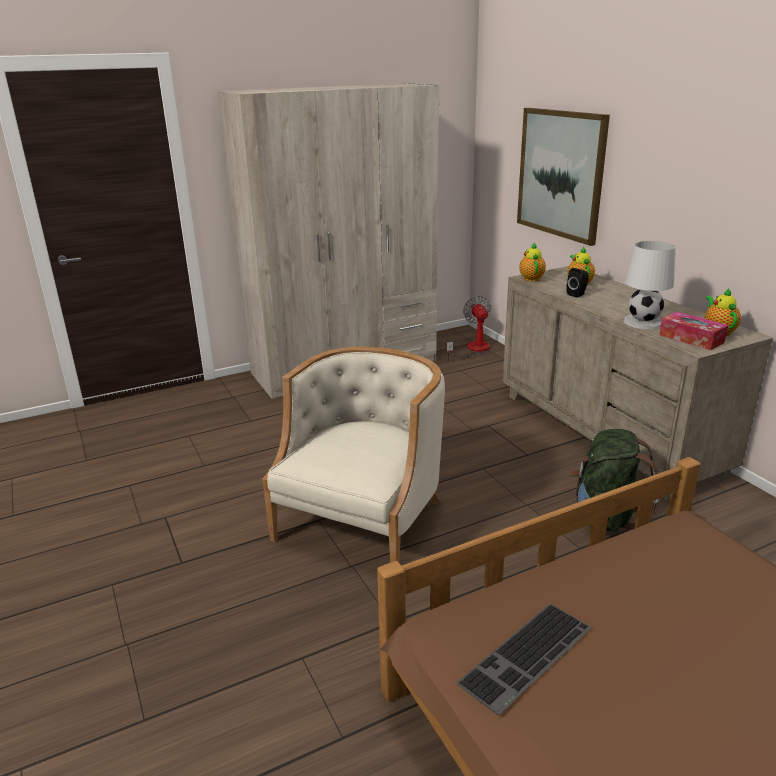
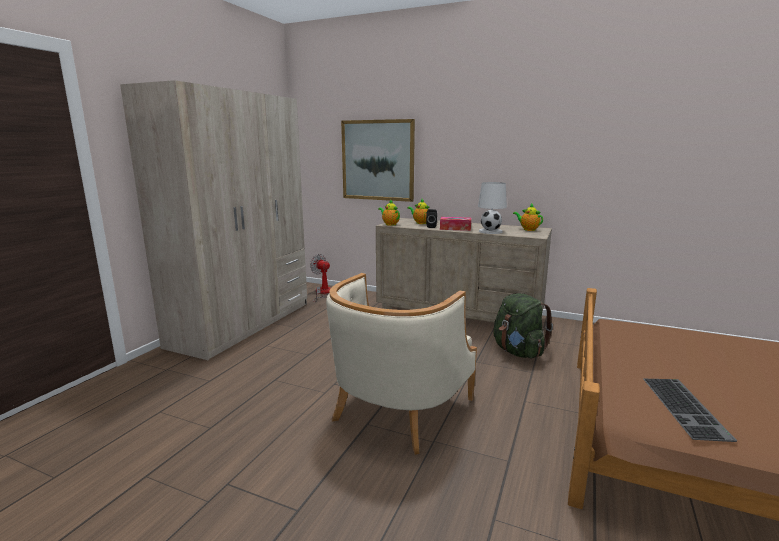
camera: 40 degrees left, 10 degrees down
(365, 519) = (399, 409): beige armchair -> beige armchair turned 135 degrees counterclockwise
(691, 338) = (525, 233): tissue box -> tissue box (455, 228)

